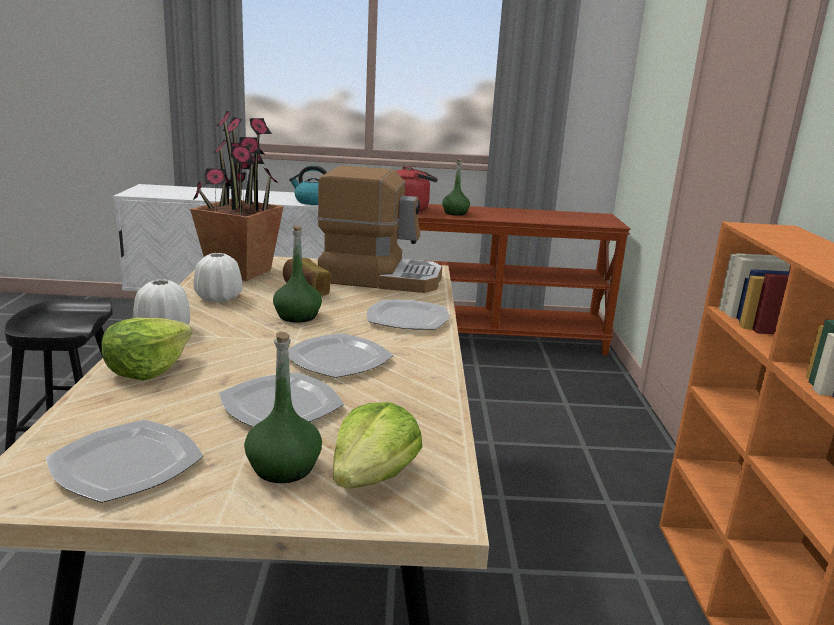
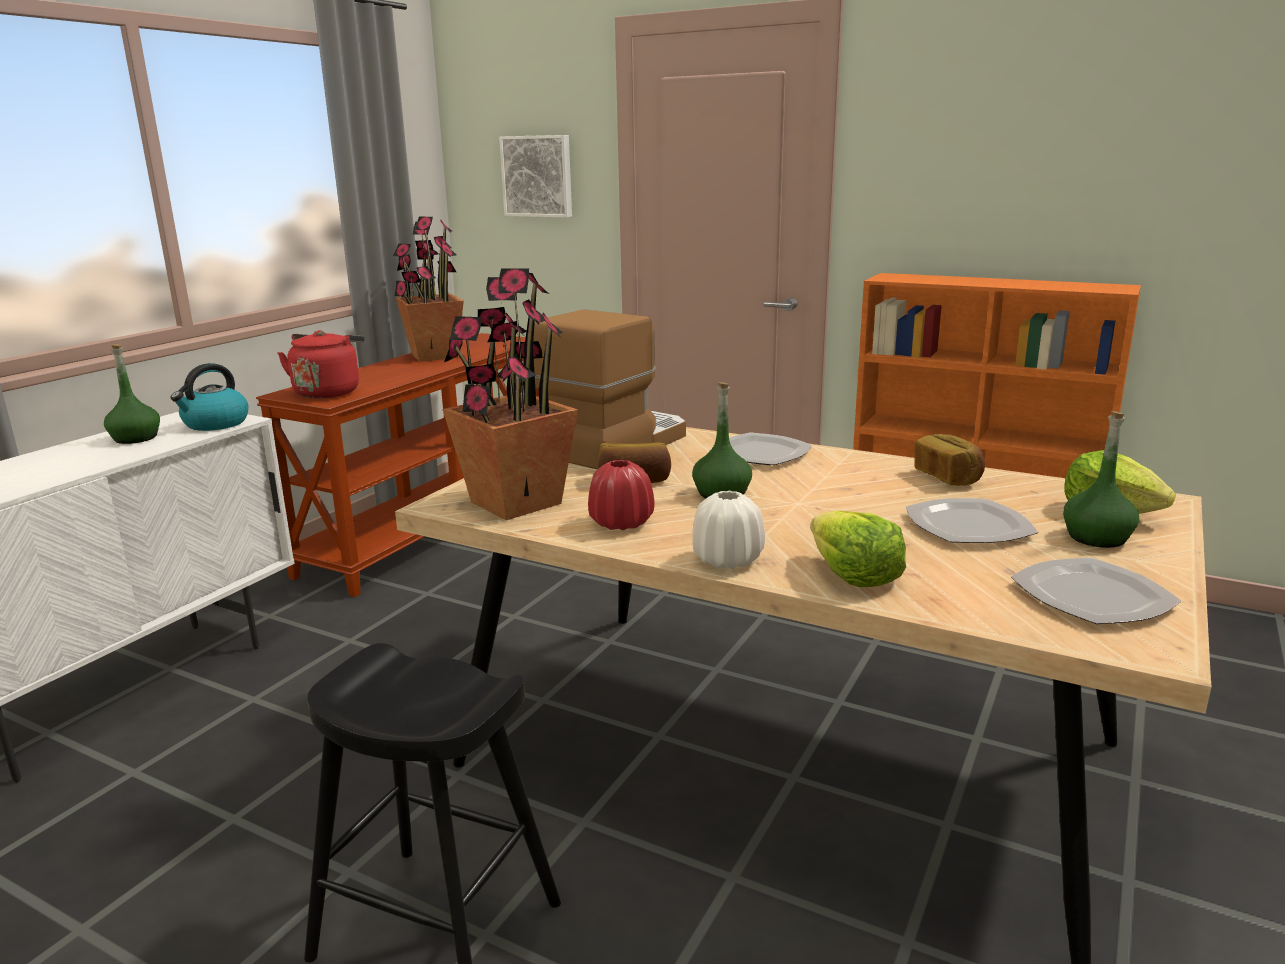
camera: 60 degrees left, 0 degrees up
(218, 298) = (621, 523): white vase -> red vase
(338, 359) = (862, 492): plate -> none
(413, 391) = (948, 477): none -> bread
(455, 213) = (383, 378): green bottle -> green bottle (136, 438)
(527, 213) = (434, 356): none -> potted plant
(661, 86) = (538, 176): none -> picture

